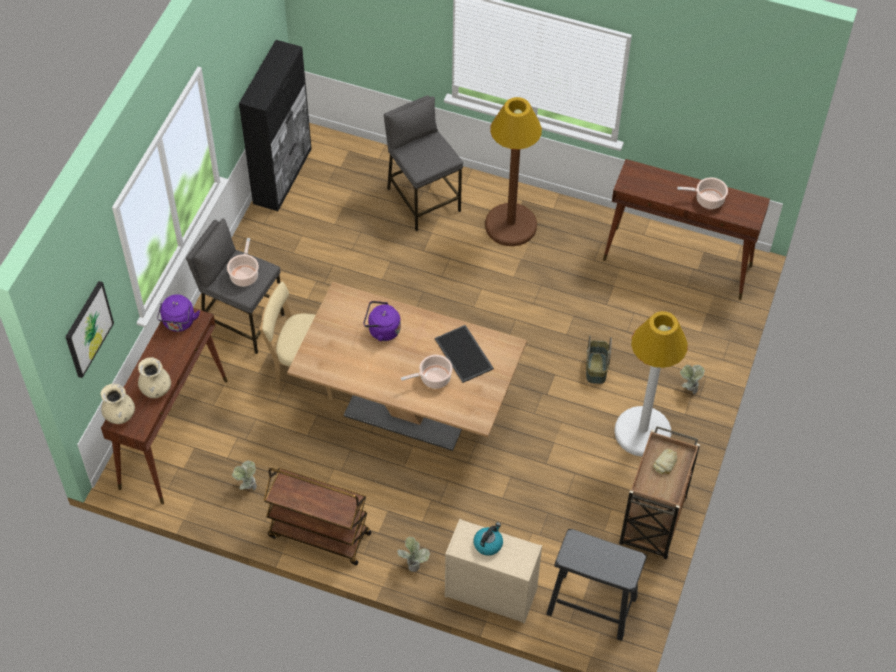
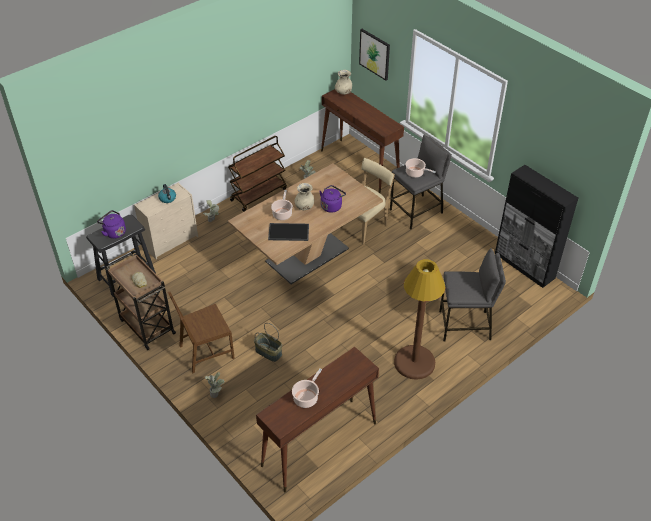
camera: 120 degrees right, 10 degrees down
(156, 389) = (349, 106): beige vase -> beige vase (304, 207)
(179, 323) = (387, 124): purple kettle -> purple kettle (114, 232)
(642, 432) = (206, 352): white floor lamp -> brown chair

